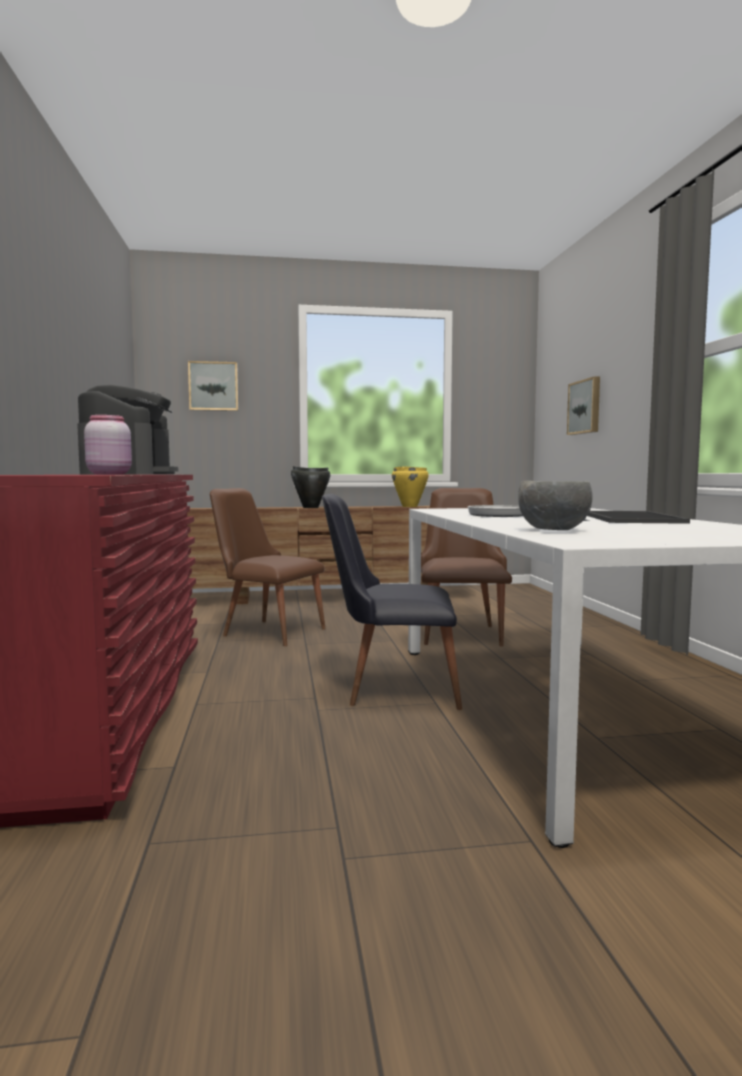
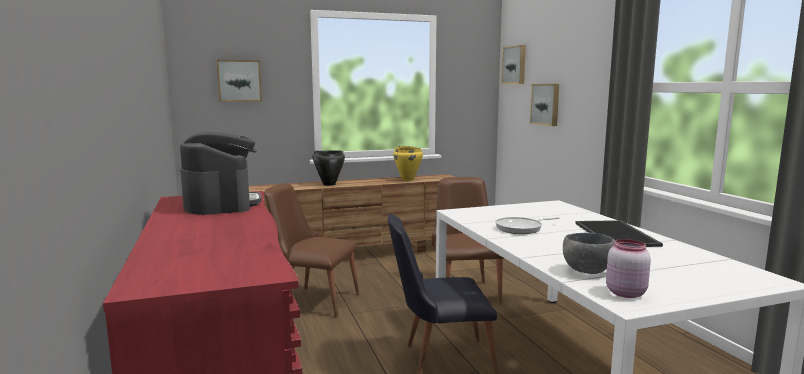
camera: 10 degrees left, 5 degrees up
(109, 474) = (236, 230): pink jar -> pink jar (624, 292)
(551, 367) = (515, 65): none -> picture

